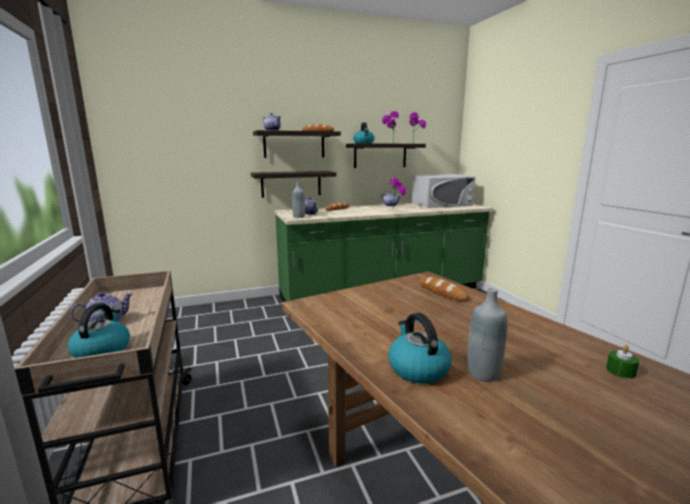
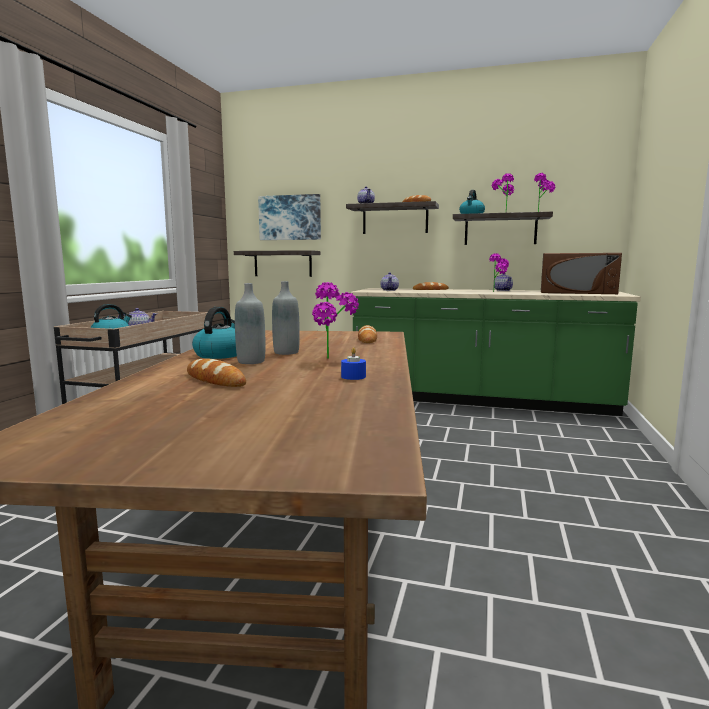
camera: 35 degrees right, 5 degrees down
(180, 140) = (290, 217): none -> picture
(291, 184) = (390, 261): shelf -> shelf (282, 263)
(299, 216) = (371, 290): grey bottle -> grey bottle (286, 352)
(442, 204) = (577, 292): white microwave -> brown microwave
(525, 341) = (334, 359): none -> potted plant
(568, 434) = (215, 379): none -> bread
(620, 371) = (353, 376): green candle -> blue candle

